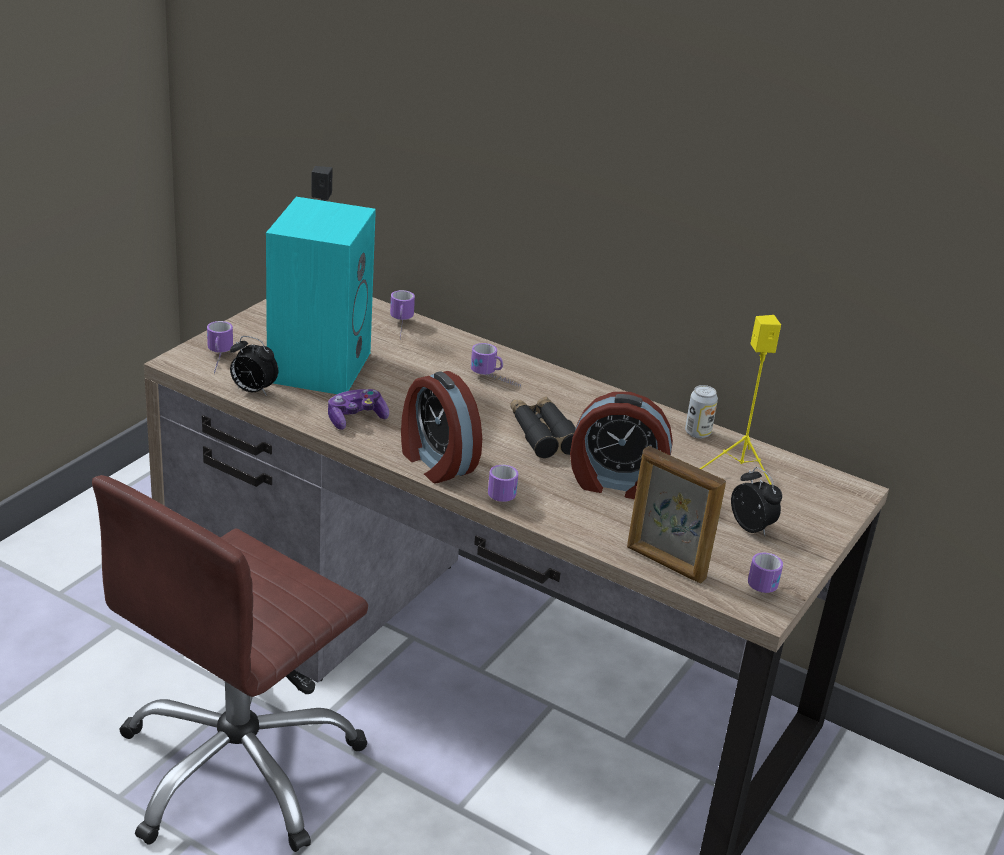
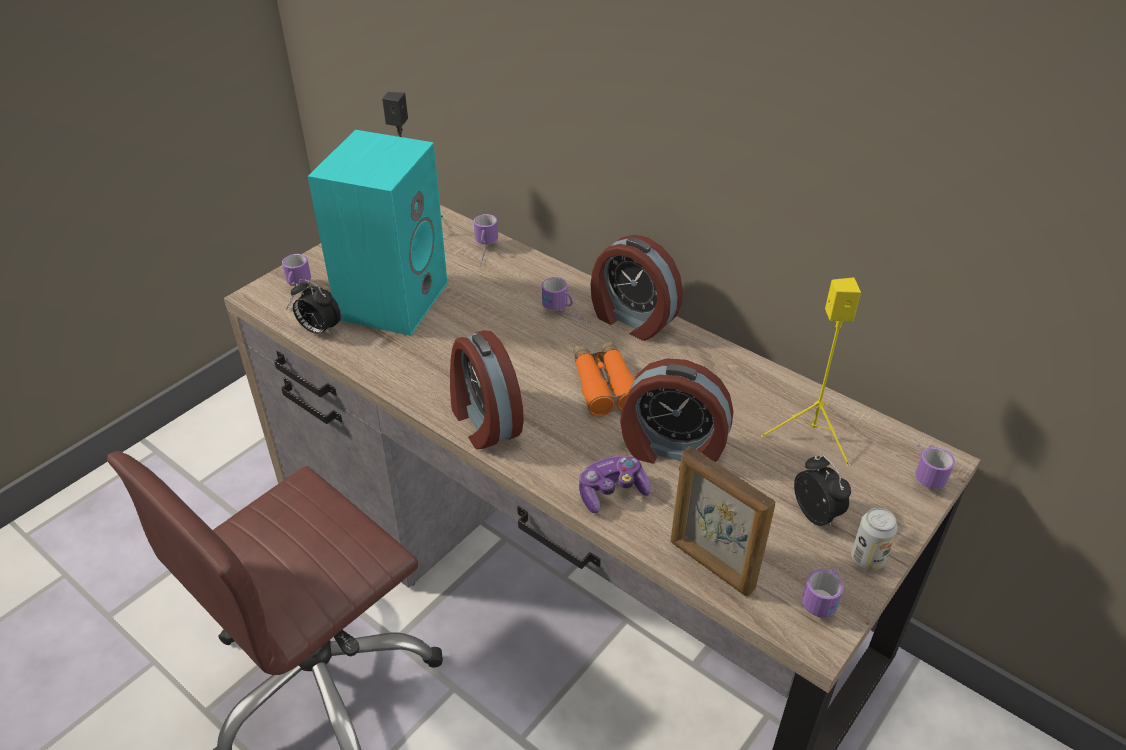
camera: 10 degrees right, 10 degrees up
(356, 418) = (414, 364): game controller -> game controller (612, 492)
(500, 491) = (544, 461): mug -> mug (924, 470)
(543, 434) = (604, 384): black binoculars -> orange binoculars
(558, 384) = (632, 319): none -> alarm clock
(697, 433) = (771, 382): can -> can (867, 559)

